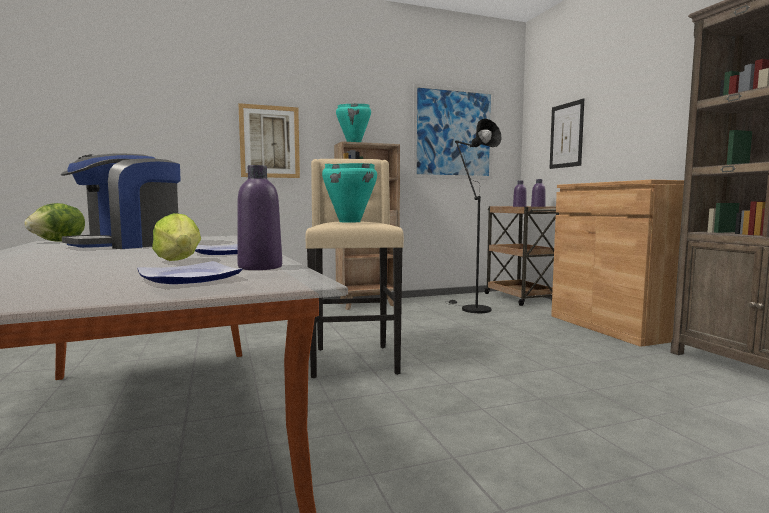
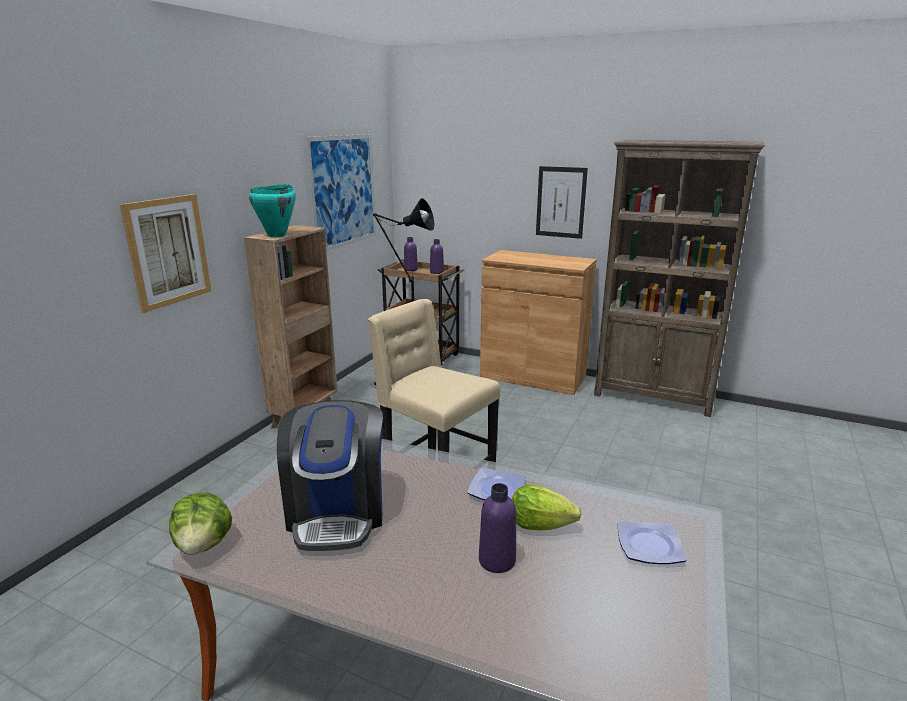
camera: 45 degrees left, 15 degrees up
(260, 267) = (616, 506): purple bottle -> purple bottle (497, 560)
(349, 222) = (445, 384): turquoise cooking pot -> none
(566, 135) = (457, 193): picture -> picture (561, 202)

